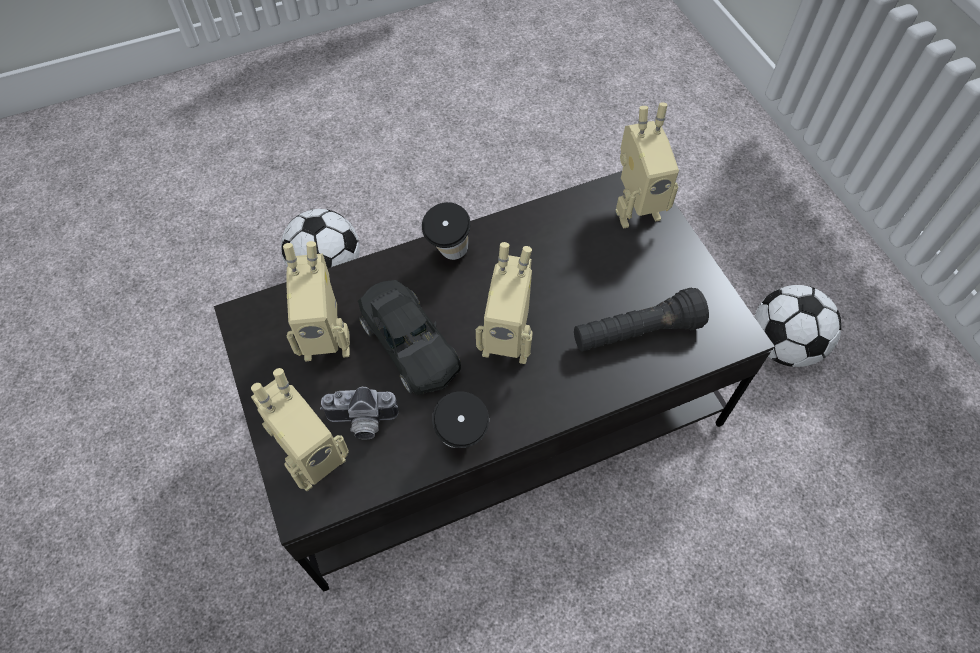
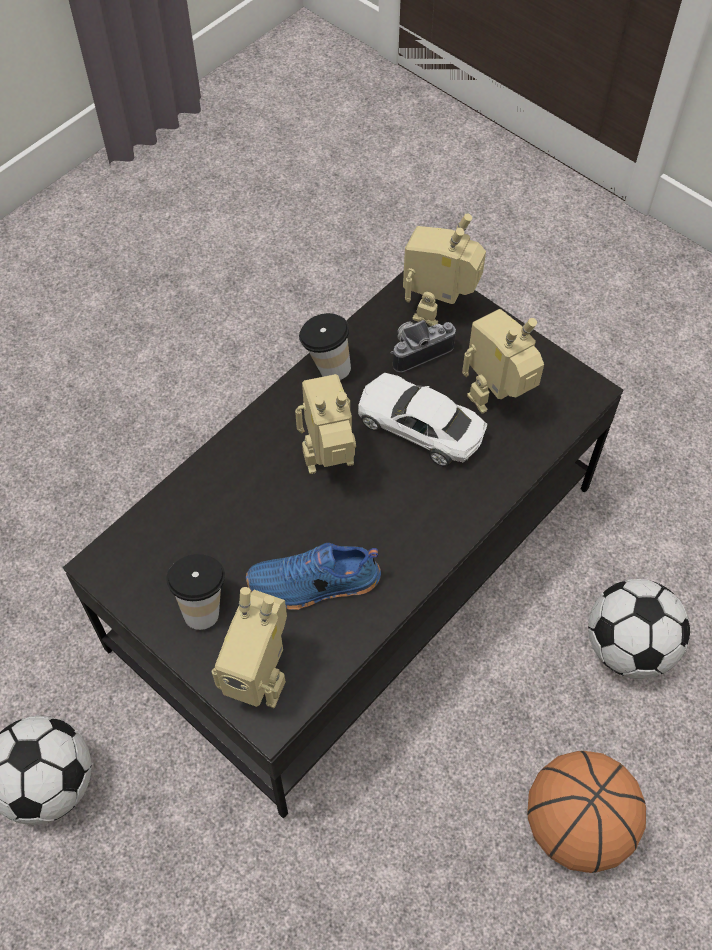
camera: 155 degrees right, 0 degrees up
(410, 344) = (420, 426): black toy car -> white toy car
(437, 192) = (576, 825): none -> basketball
(449, 256) = (437, 529): cup -> cup (203, 605)
(567, 253) = (314, 585): none -> blue shoe
(635, 209) = (260, 677): toy robot -> toy robot turned 120 degrees counterclockwise
(636, 333) = (208, 523): black flashlight -> none

